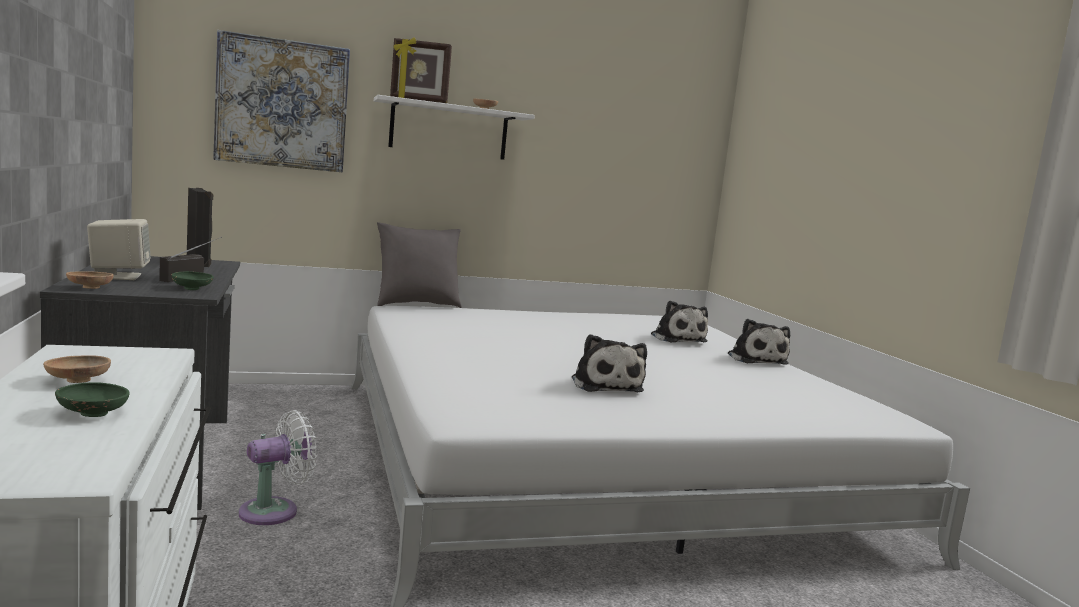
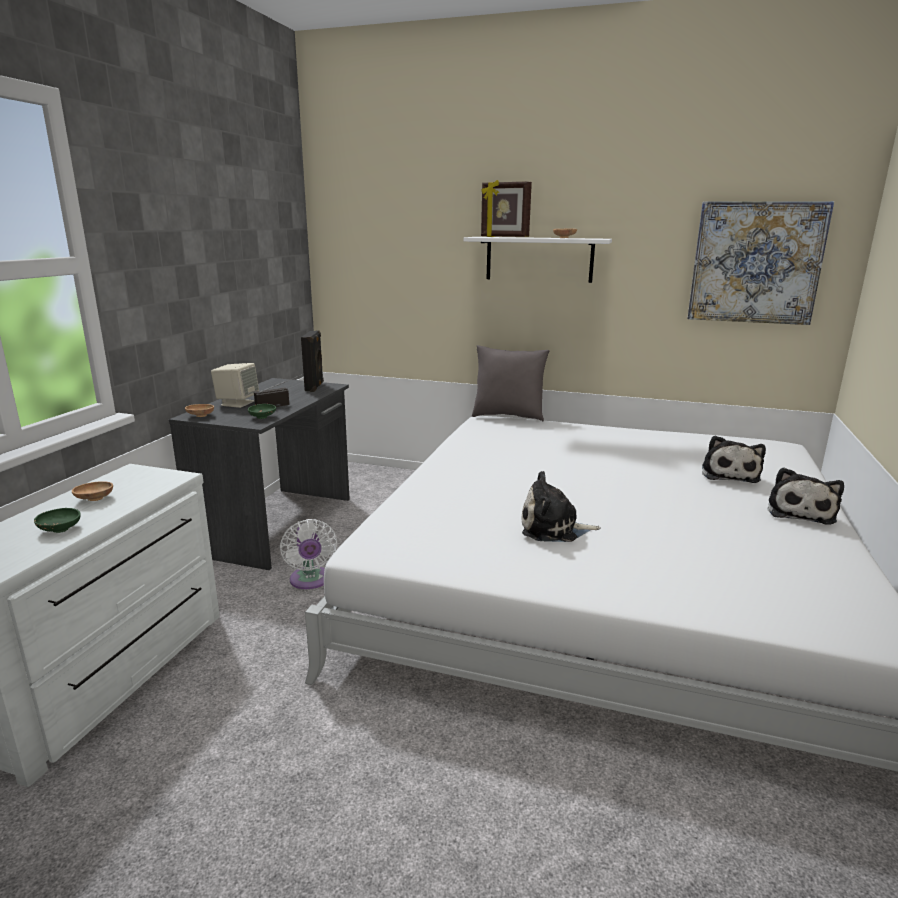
camera: 35 degrees right, 10 degrees up
(275, 511) = (310, 581): white fan -> white fan turned 75 degrees clockwise
(282, 104) = (404, 251): picture -> picture (755, 263)
(605, 385) = (553, 528): plush toy -> plush toy turned 75 degrees clockwise

